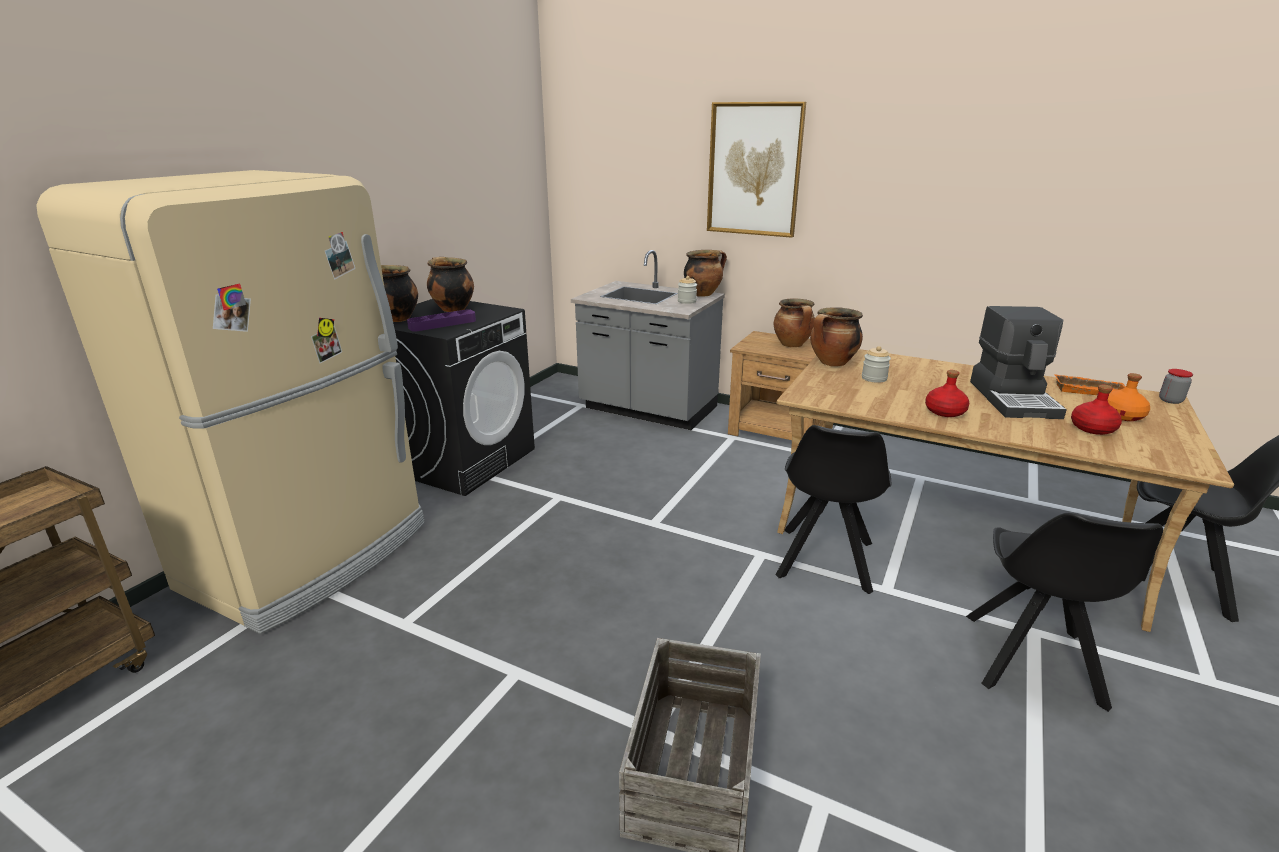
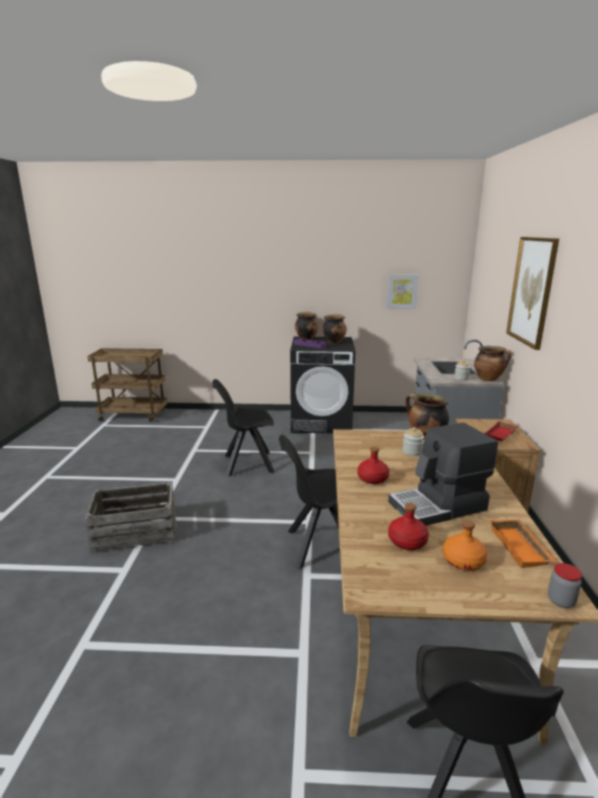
camera: 65 degrees right, 5 degrees down
(311, 555) = (223, 421): beige fridge -> none
(485, 202) = (402, 291): none -> picture
(793, 345) = (501, 435): cooking pot -> red tray
(1033, 662) = (265, 651): black chair -> black chair (246, 464)

